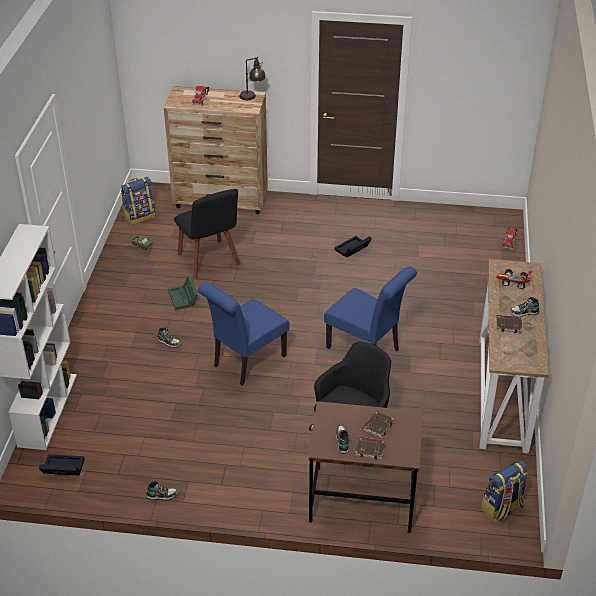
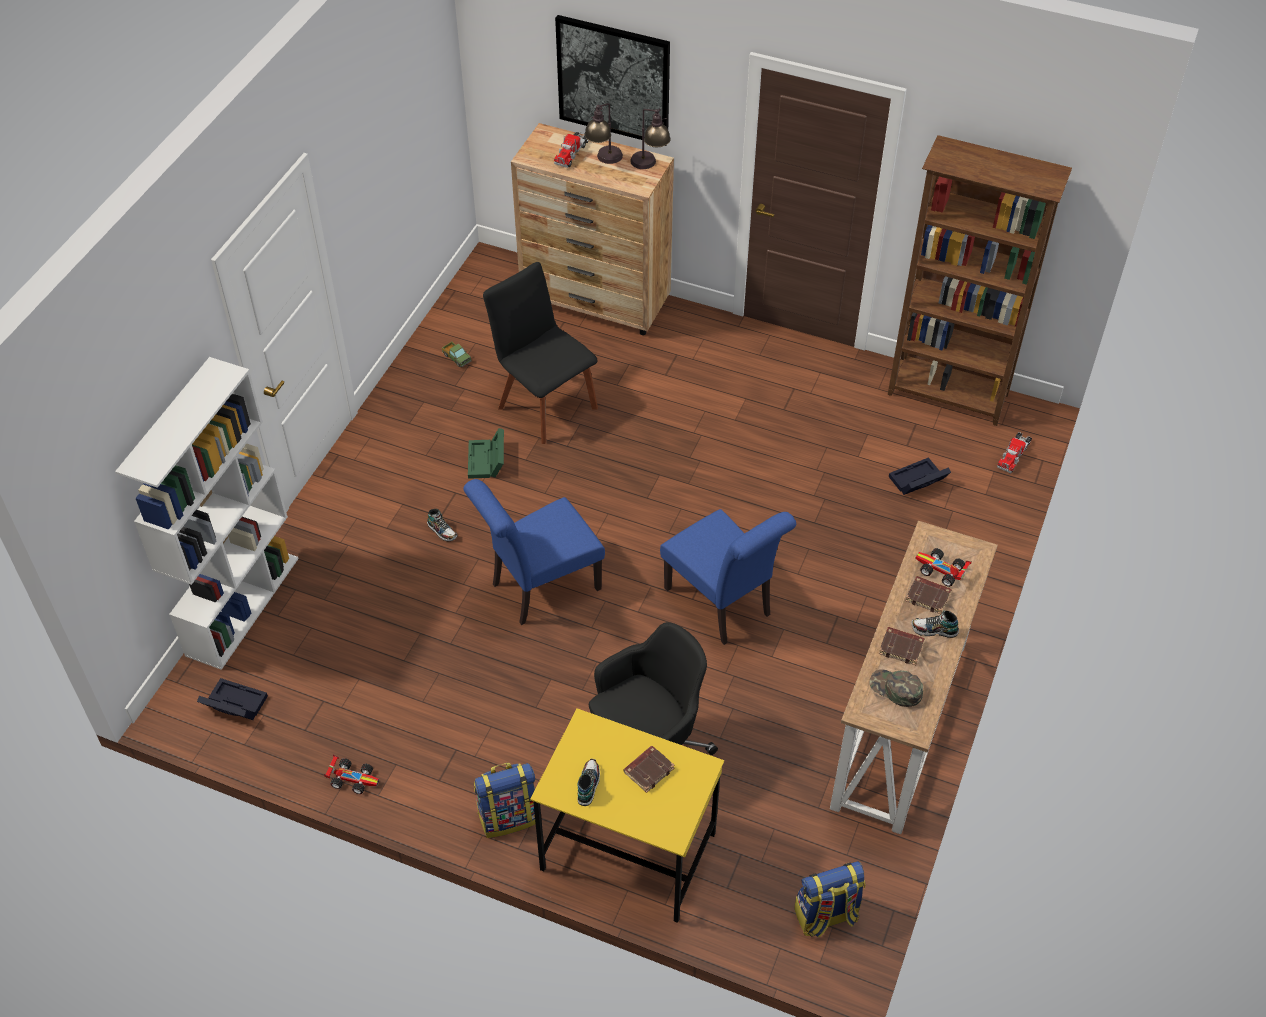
camera: 15 degrees right, 10 degrees up
(139, 216) = (469, 307): backpack -> backpack (509, 816)
(162, 495) = (353, 778): shoe -> toy car
(209, 261) = (544, 404): black chair -> black chair turned 150 degrees clockwise
(222, 46) = (613, 80): none -> picture
(223, 99) = (604, 161): none -> table lamp
(352, 249) = (762, 425): black storage box -> black storage box (917, 482)
(362, 500) = (627, 852): brown desk -> yellow desk
(370, 449) = (623, 807): brown book -> brown book (928, 597)
(458, 216) = (948, 396): none -> brown bookcase
(515, 347) = (895, 689): none -> green cap

